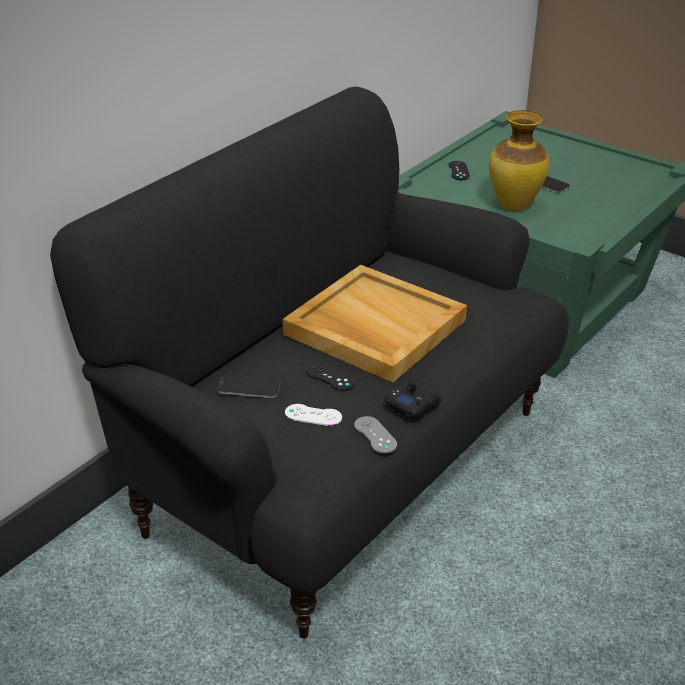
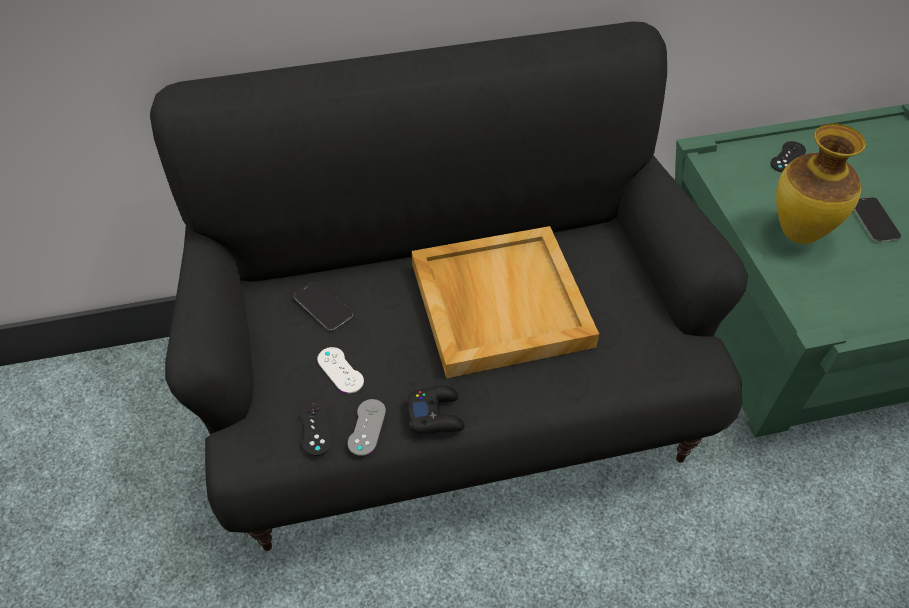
camera: 40 degrees right, 15 degrees up
(330, 377) = (399, 337): black game controller -> black game controller (315, 427)

